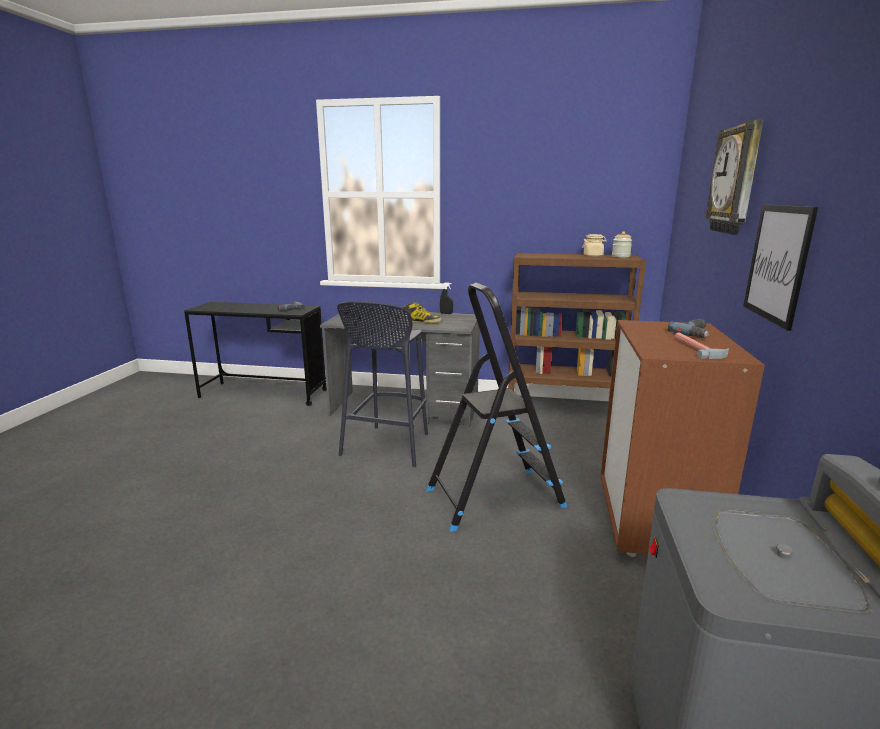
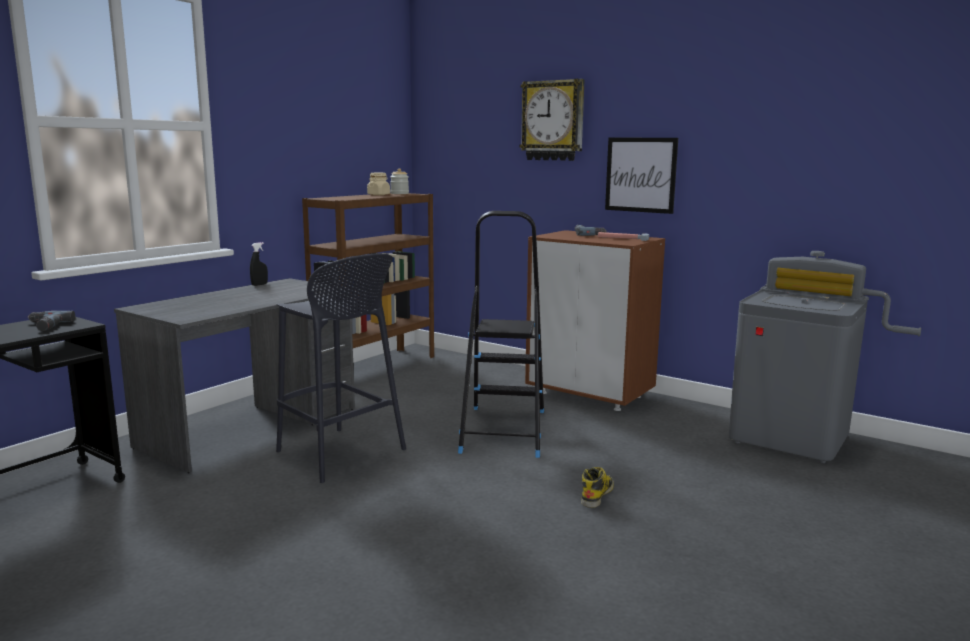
camera: 65 degrees left, 5 degrees down
(421, 322) = (276, 294): boot -> boot (597, 494)

